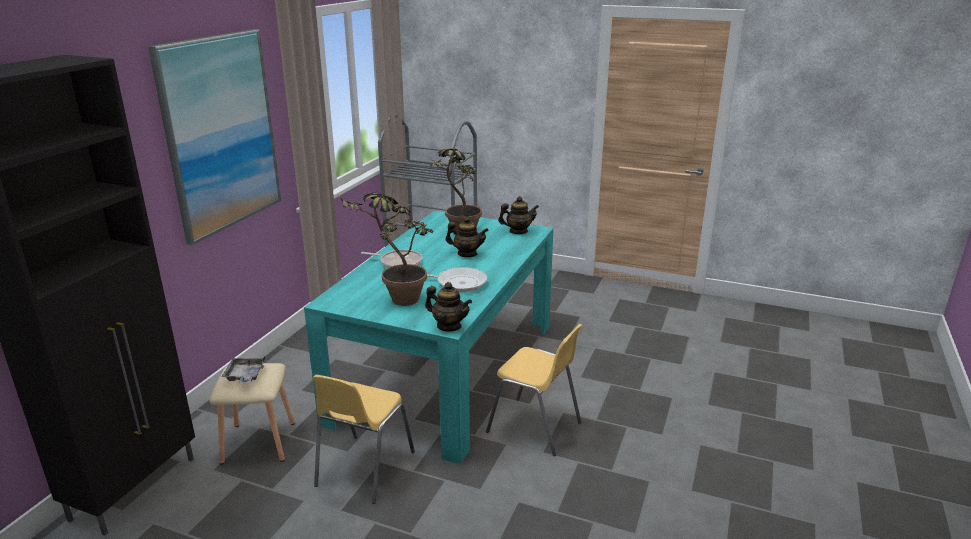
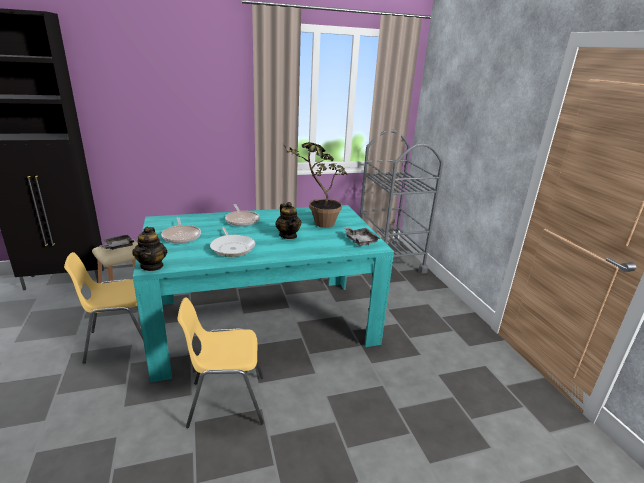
camera: 50 degrees right, 0 degrees up
(221, 133) = (193, 96): picture -> none
(395, 299) = (181, 236): potted plant -> frying pan
(518, 231) = (360, 240): teapot -> grey tray
(535, 427) = (226, 401): yellow chair -> yellow chair turned 90 degrees clockwise

